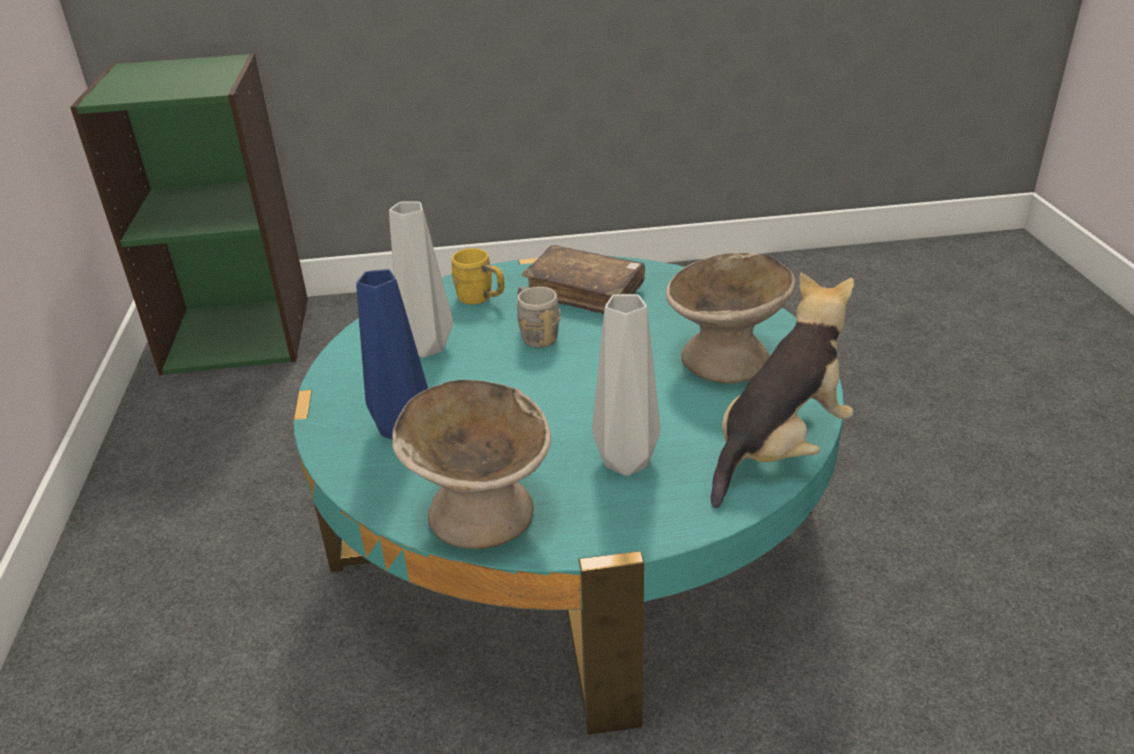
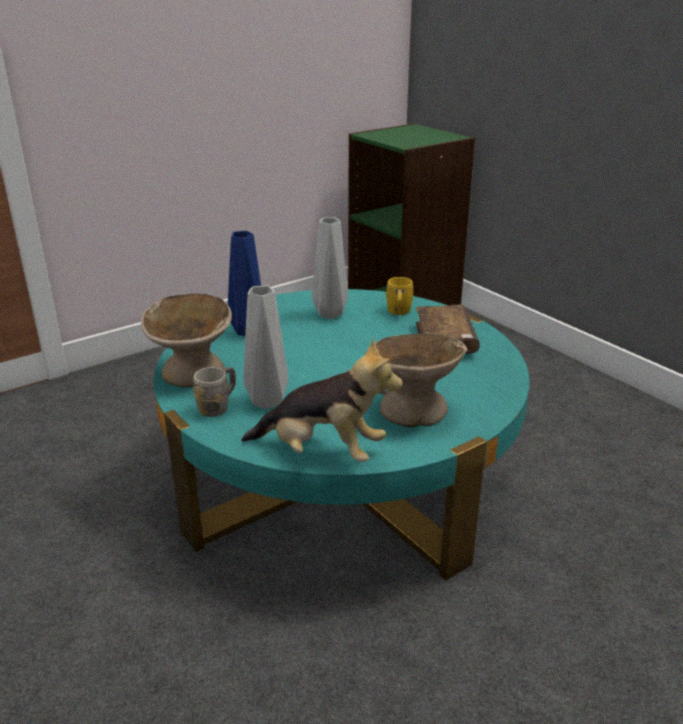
camera: 60 degrees right, 5 degrees down
(535, 335) = (376, 339): grey mug -> grey mug (218, 406)

